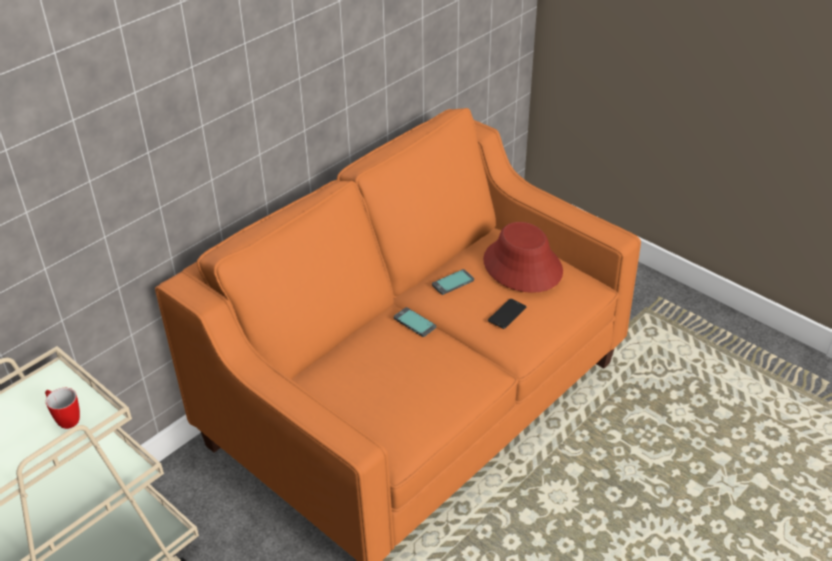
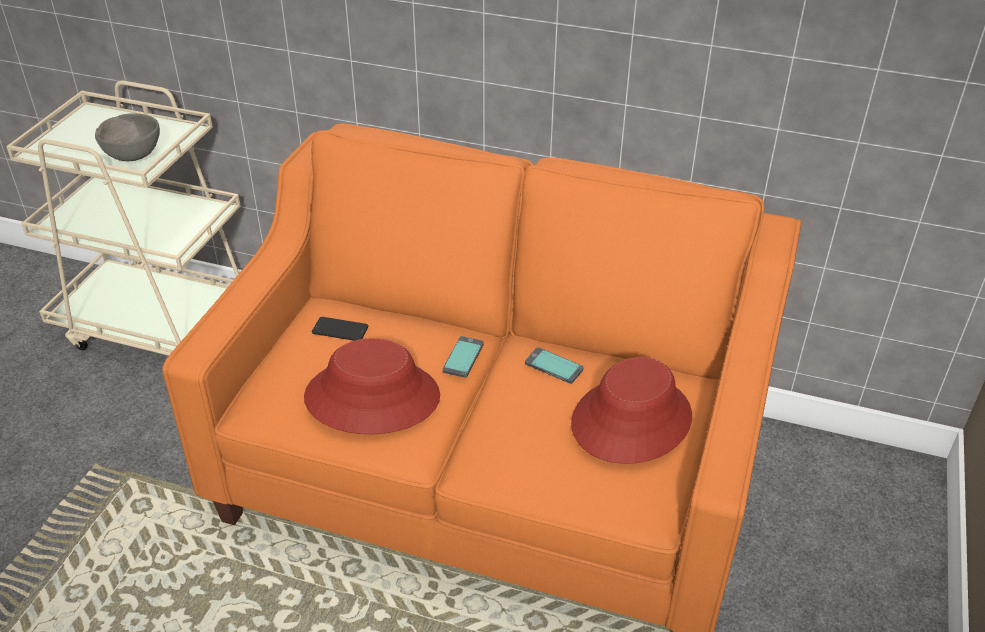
camera: 65 degrees right, 0 degrees up
(65, 419) = (133, 155): mug -> grey bowl
(430, 378) = (372, 397): none -> red hat
(507, 314) = (525, 432): phone -> phone (340, 330)

